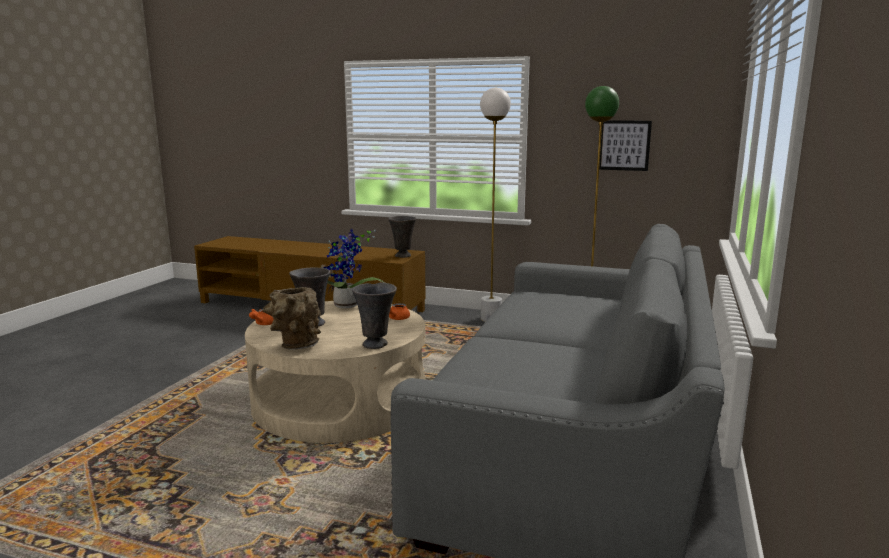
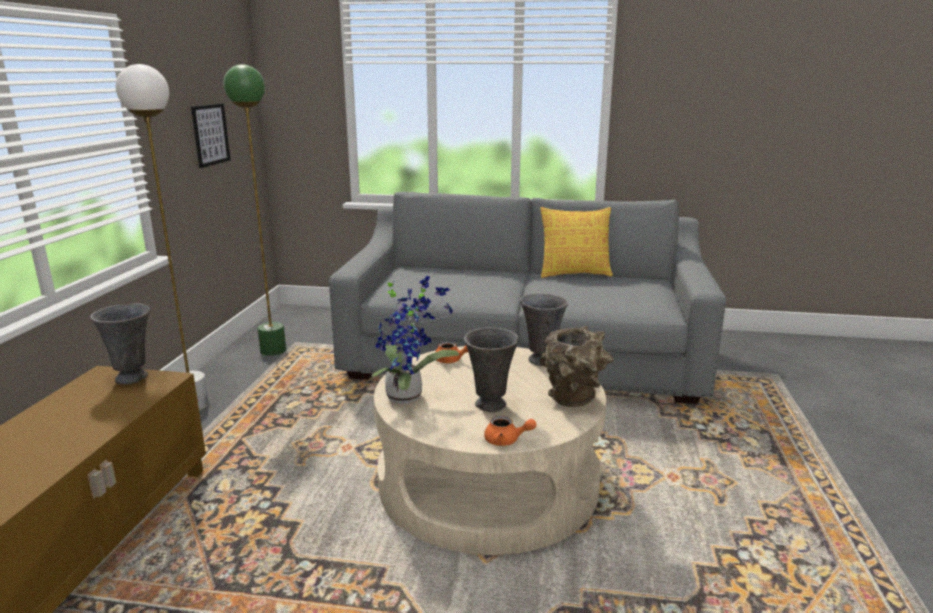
camera: 100 degrees left, 5 degrees up
(599, 367) = (574, 274): none -> yellow pillow

